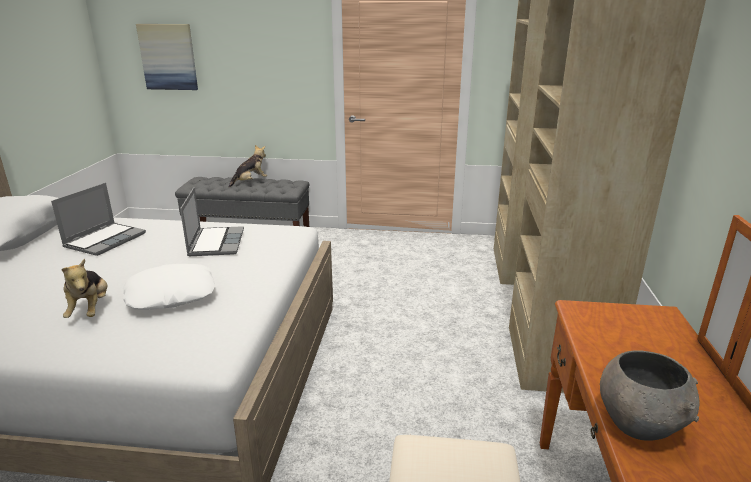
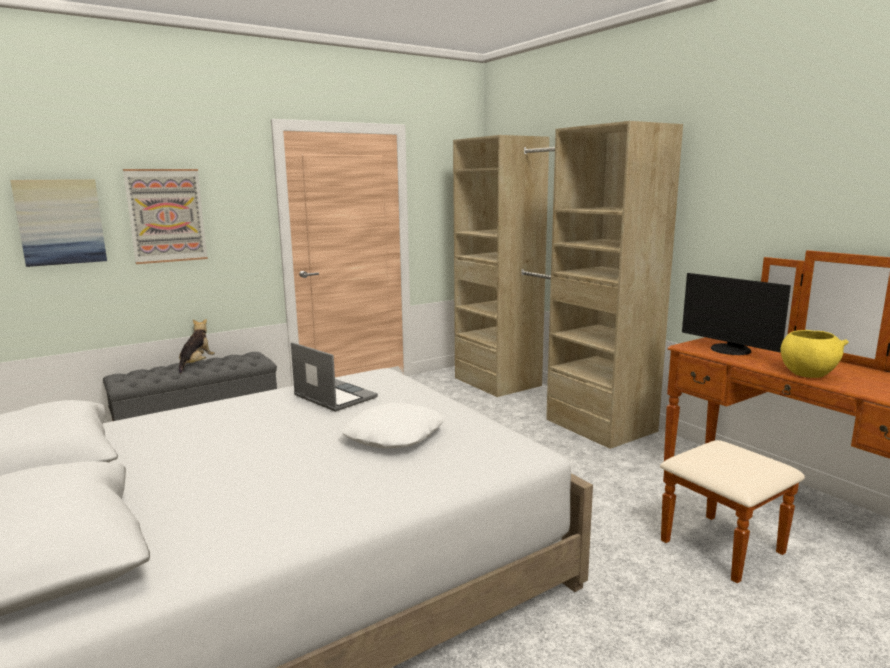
camera: 40 degrees left, 10 degrees down
(90, 309) = (346, 469): plush toy -> none
(105, 240) = (201, 429): laptop -> none
(239, 56) = (166, 215): none -> picture
(620, 337) = (729, 350): none -> monitor
(639, 424) = (807, 374): grey bowl -> yellow bowl

